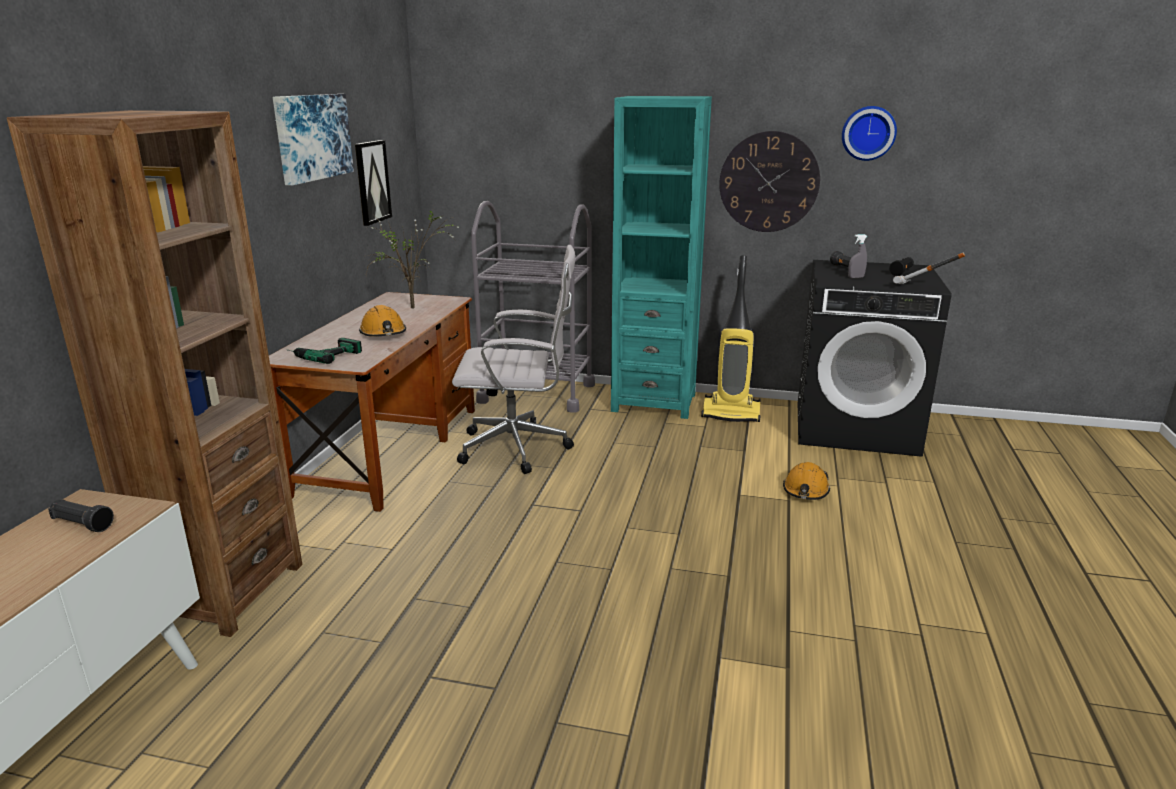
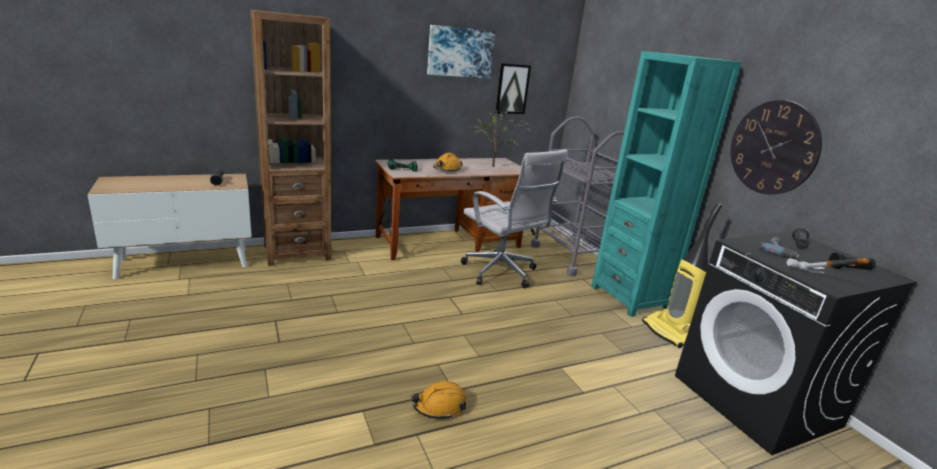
camera: 50 degrees right, 0 degrees up
(805, 491) = (608, 397): orange hard hat -> orange hard hat (439, 406)
(855, 277) = (779, 251): grey spray bottle -> power drill
(868, 133) = (882, 118): wall clock -> none

